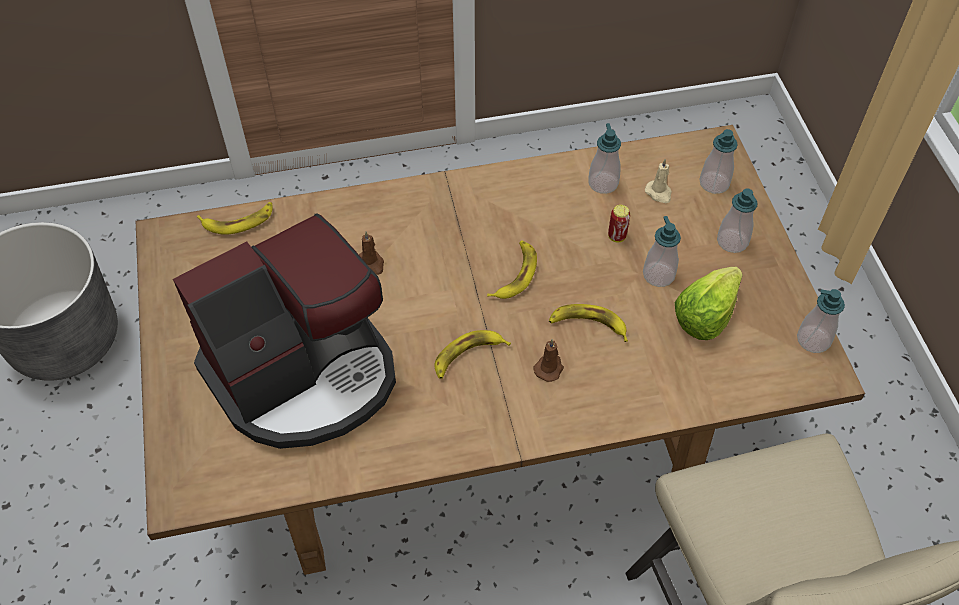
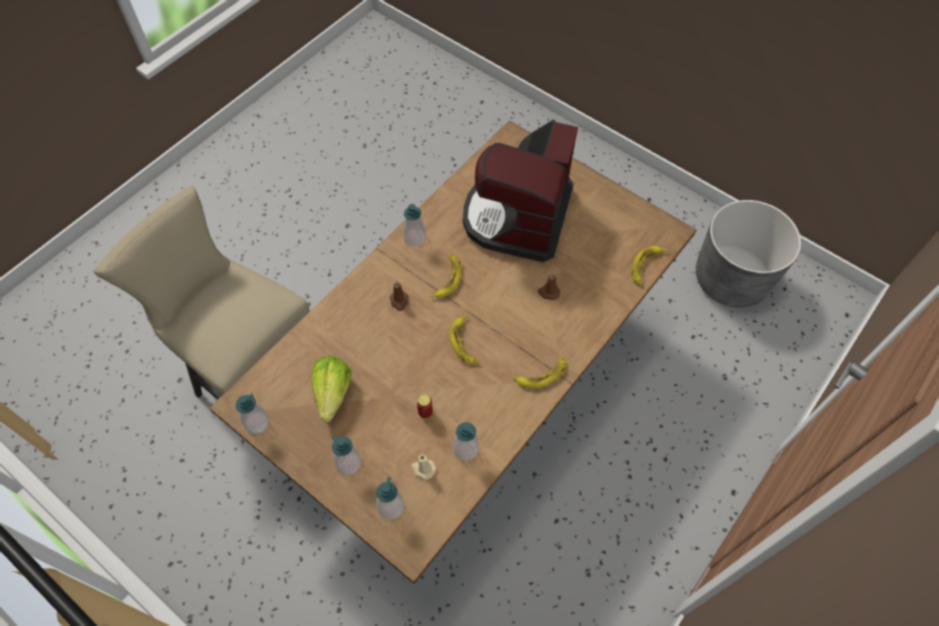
camera: 140 degrees right, 5 degrees up
(588, 325) = (397, 340): banana -> banana (541, 374)
(658, 275) = (379, 402): soap dispenser -> soap dispenser (414, 238)

